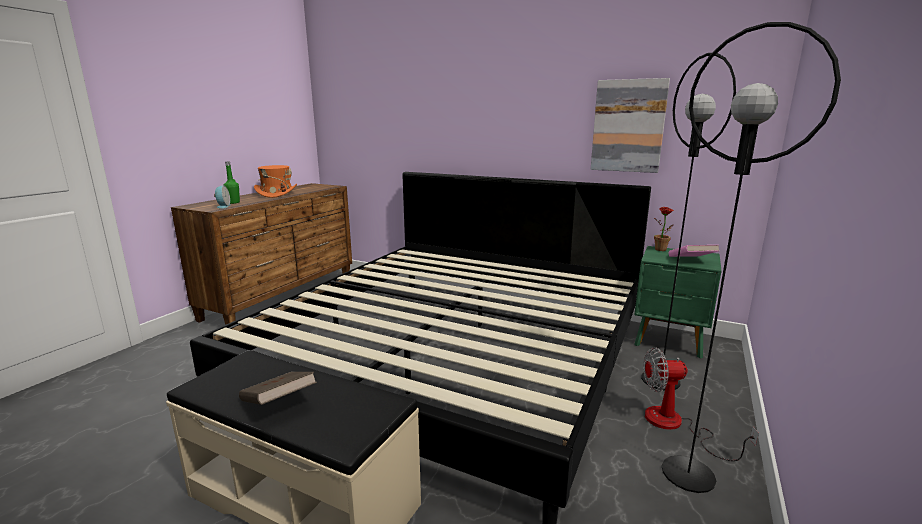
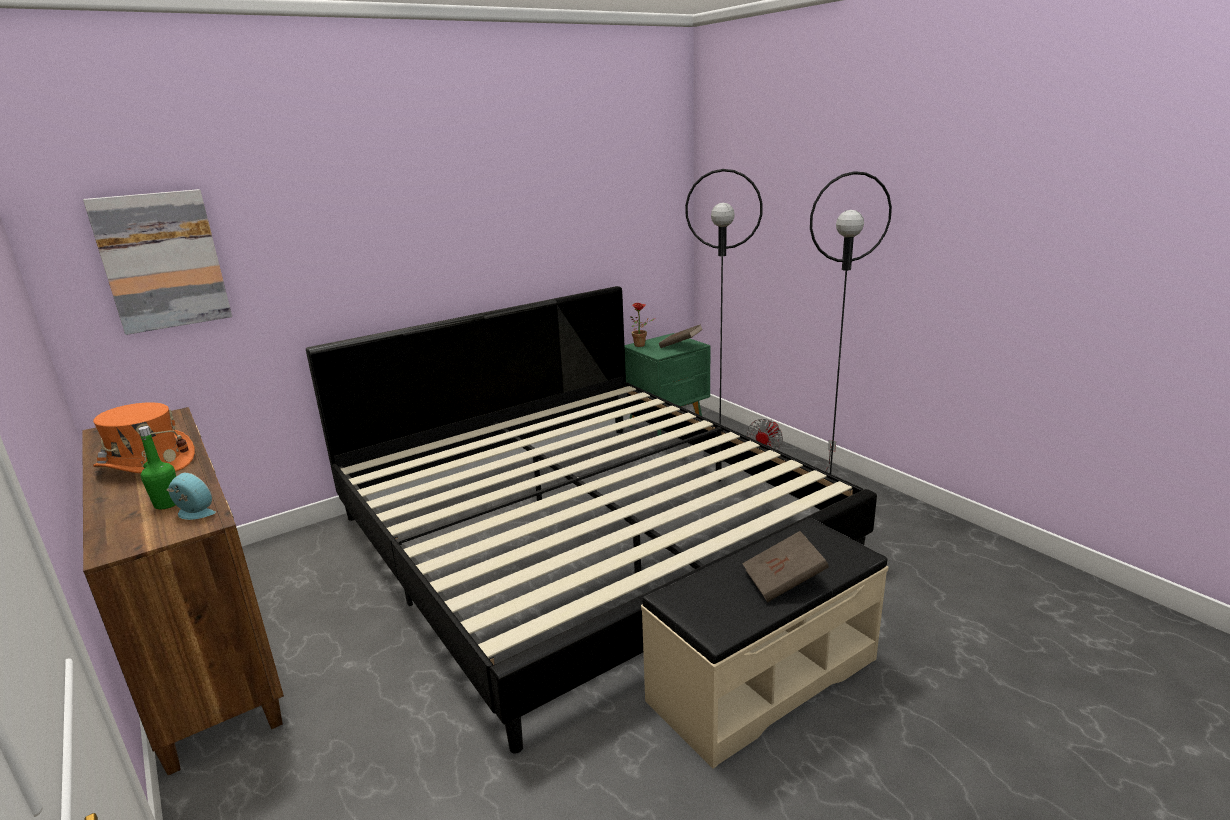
camera: 60 degrees left, 5 degrees up
(628, 126) = (585, 228): picture -> picture (162, 261)
(691, 261) = (680, 346): pink book -> brown book

